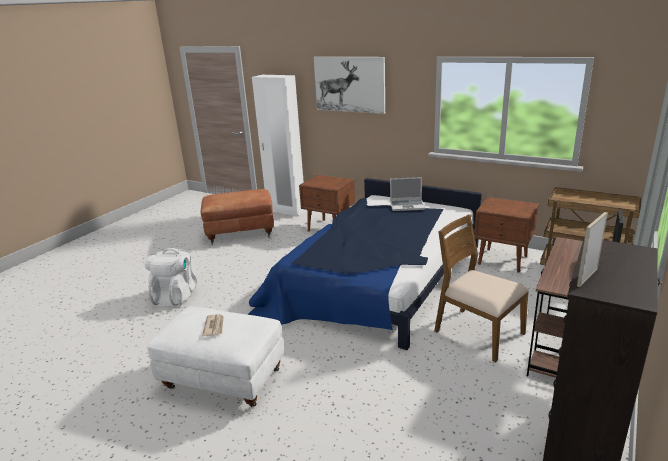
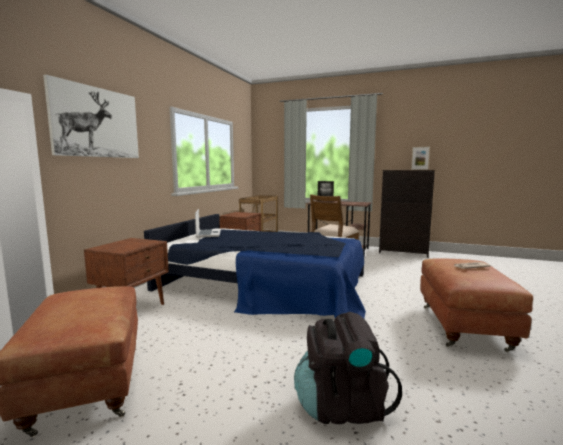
camera: 100 degrees left, 15 degrees down
(176, 296) = (342, 406): white backpack -> black backpack
(223, 381) = (464, 328): white ottoman -> brown ottoman

